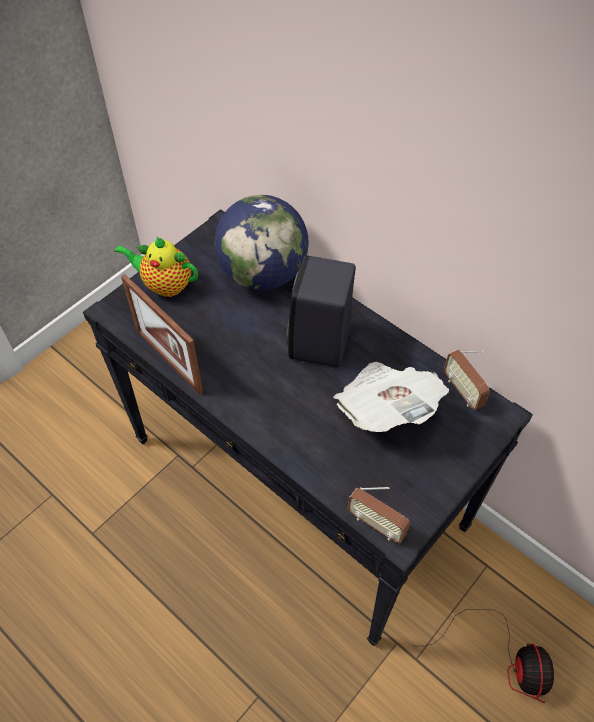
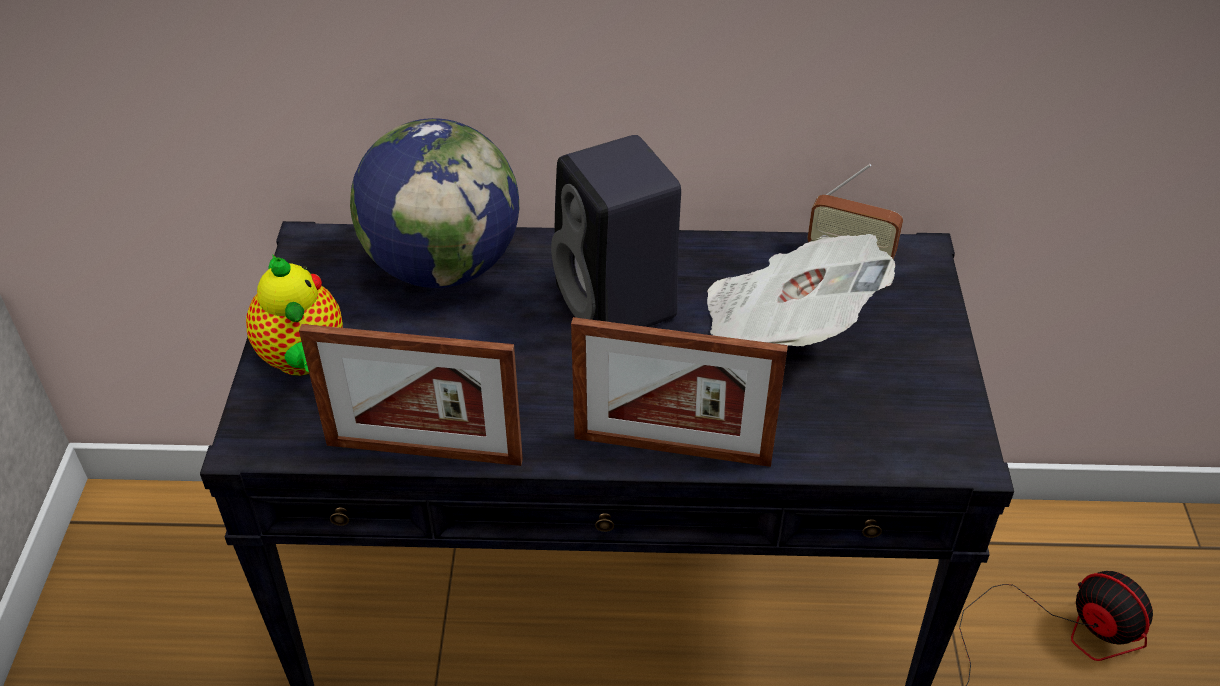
camera: 40 degrees left, 10 degrees down
(165, 285) = (304, 360): teapot -> teapot turned 90 degrees counterclockwise
(268, 432) = (672, 449): none -> picture frame
(376, 524) = (925, 462): radio -> none

